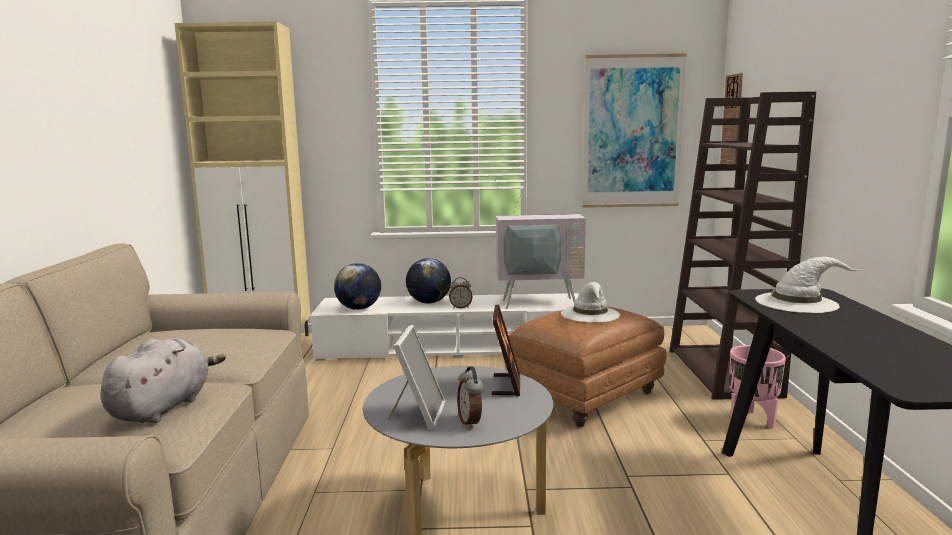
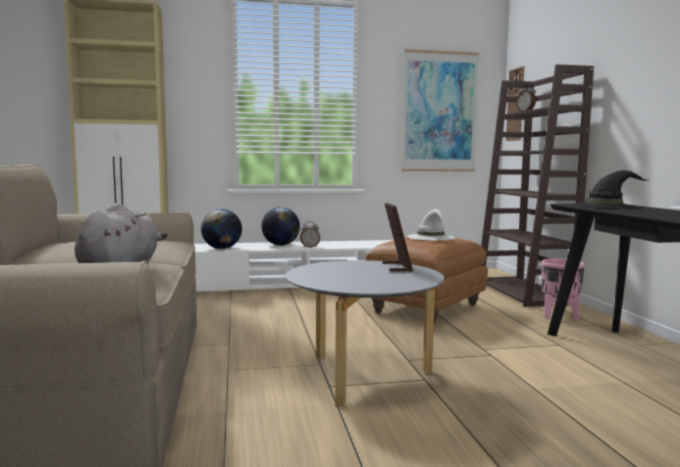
camera: 10 degrees left, 5 degrees down
(417, 415) = (338, 281): picture frame -> none
(471, 422) = (385, 283): alarm clock -> alarm clock (526, 112)
(538, 301) = (372, 244): television -> none
(797, 302) = (605, 206): white hat -> black hat

